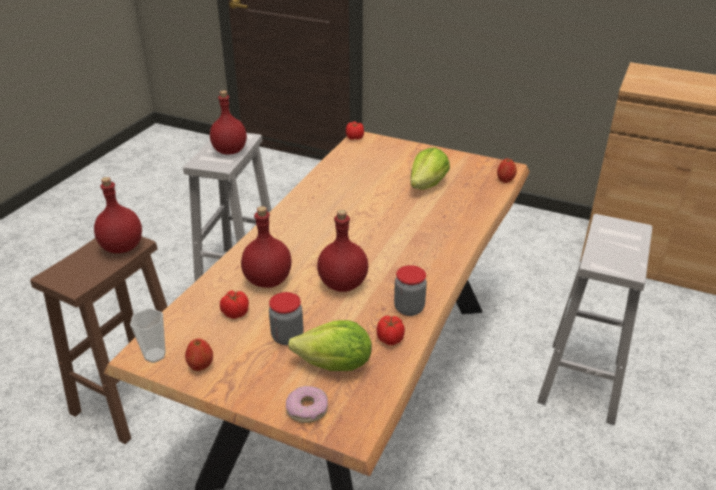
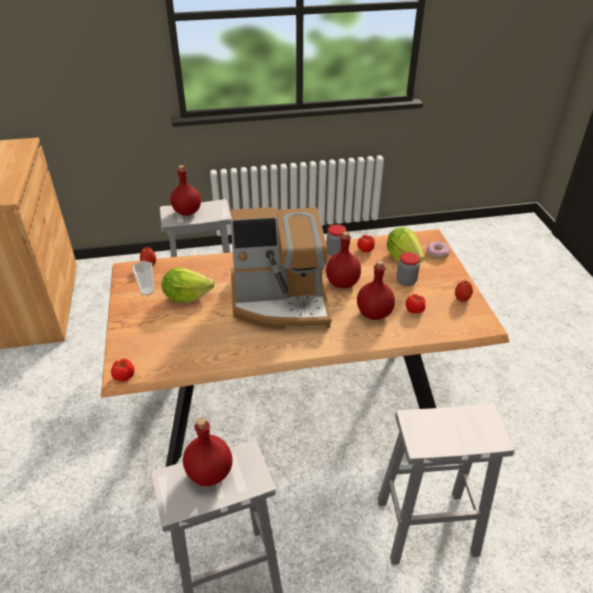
camera: 125 degrees left, 5 degrees up
(121, 247) = (425, 425): red bottle -> red bottle (187, 212)
(133, 395) = (424, 527): brown stool -> white stool
(155, 355) = (479, 319): cup -> cup (147, 291)
(360, 231) = (280, 301): none -> coffee machine

